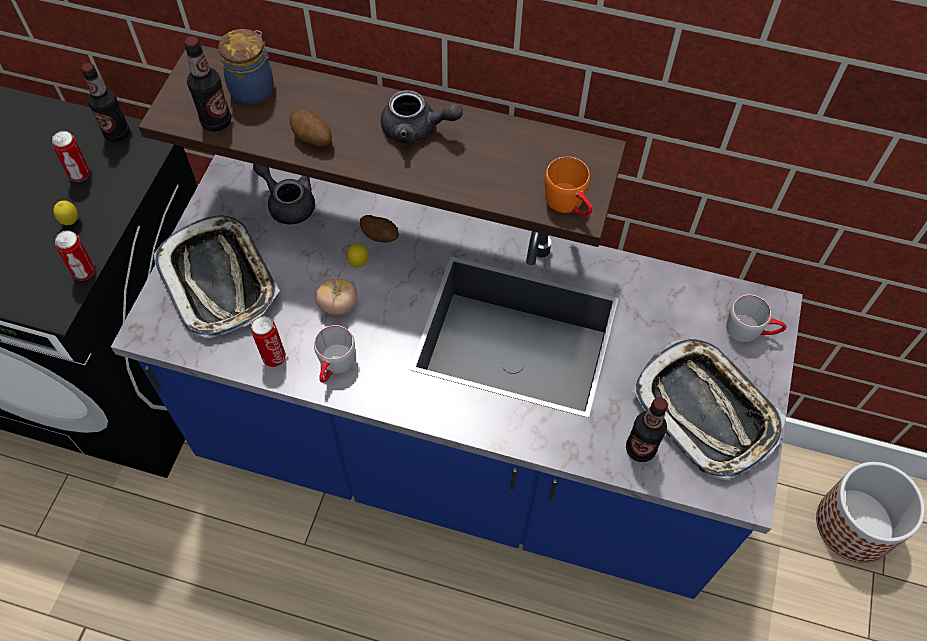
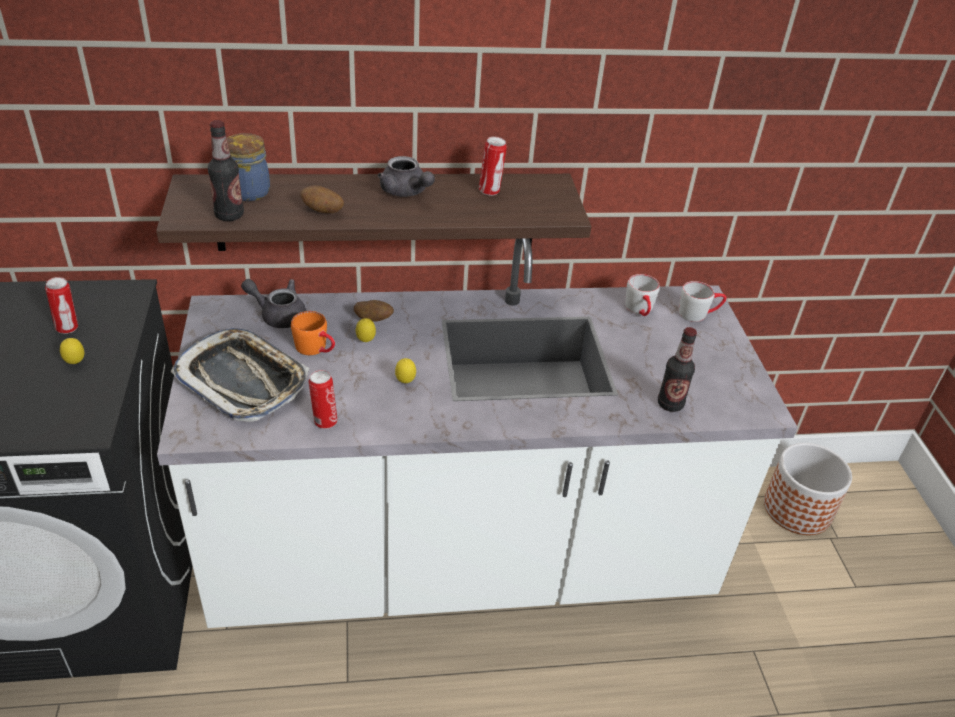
camera: 25 degrees left, 20 degrees down
(85, 272) = (109, 396): can -> can (490, 191)
(117, 133) = (92, 293): bottle -> none
(334, 367) = (385, 415): grey mug -> grey mug (640, 311)
(338, 305) = (364, 373): tomato -> none
(373, 330) = (405, 382): none -> lemon
(416, 129) = (406, 192): grey teapot -> grey teapot turned 60 degrees clockwise
(460, 456) = (461, 559): blue counter -> white counter
(570, 204) = (555, 212): orange mug -> orange mug (316, 349)
(706, 411) = (701, 368): tray -> none

